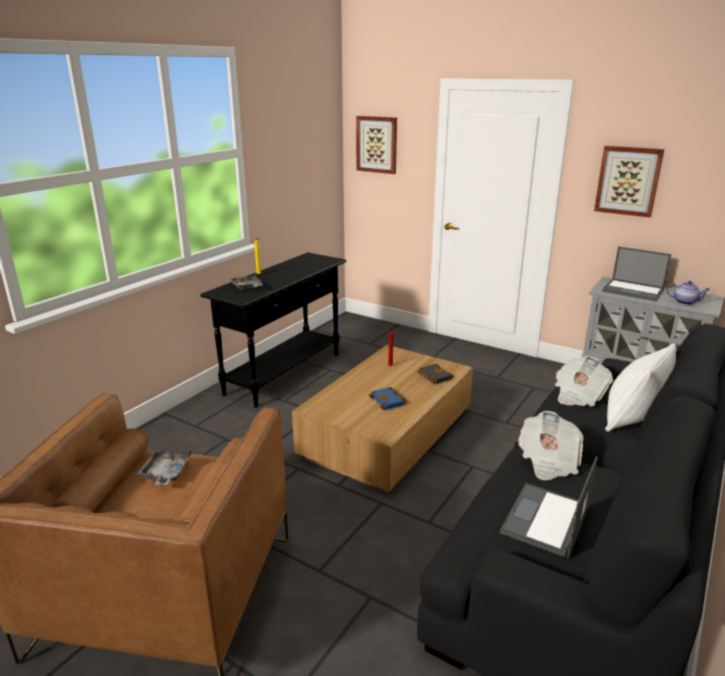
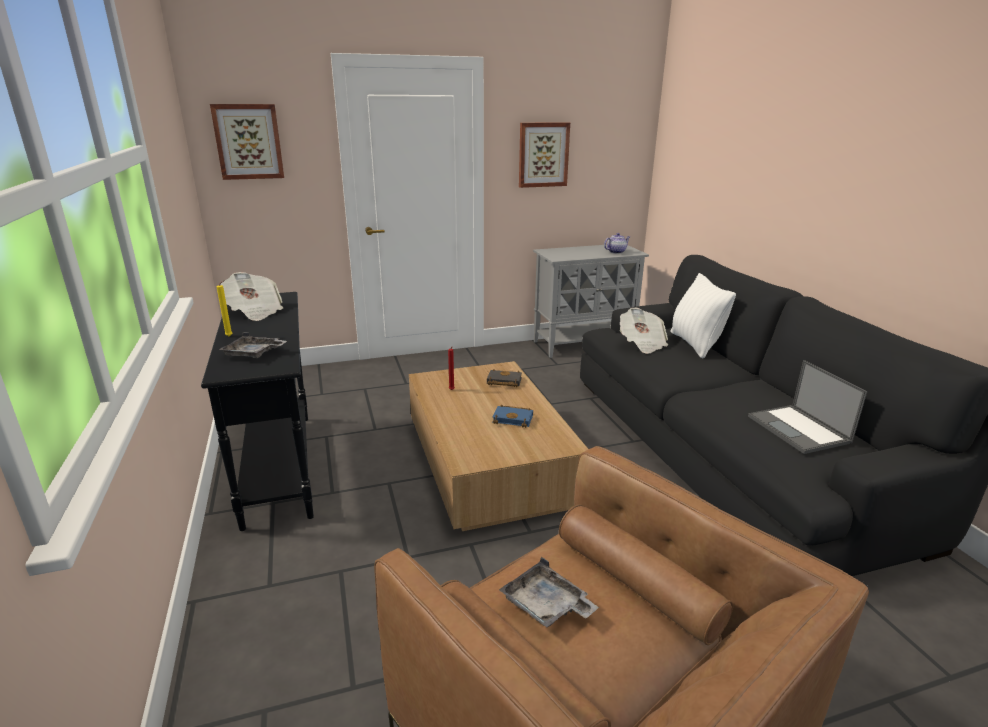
camera: 50 degrees left, 0 degrees up
(548, 461) = (721, 393): newspaper -> newspaper (254, 311)
(633, 290) = (574, 253): laptop -> none

